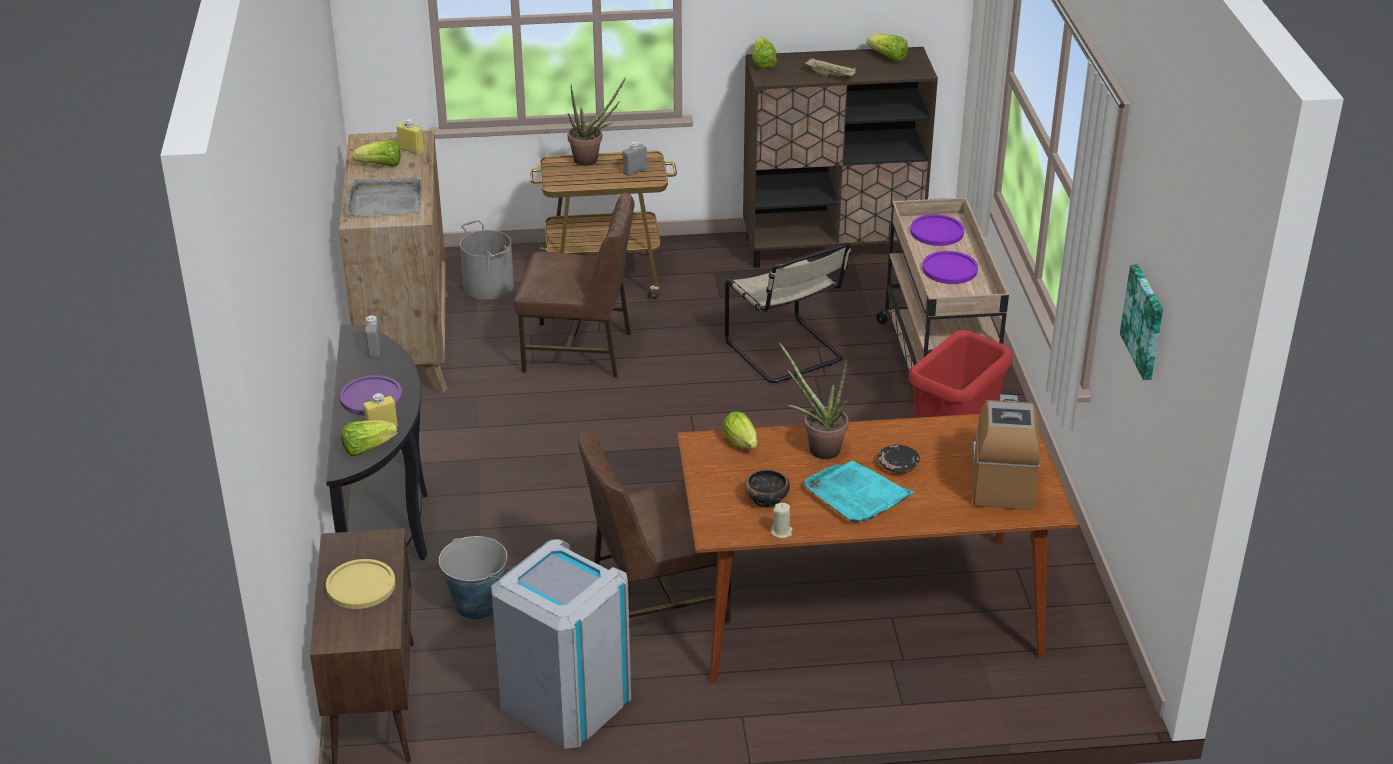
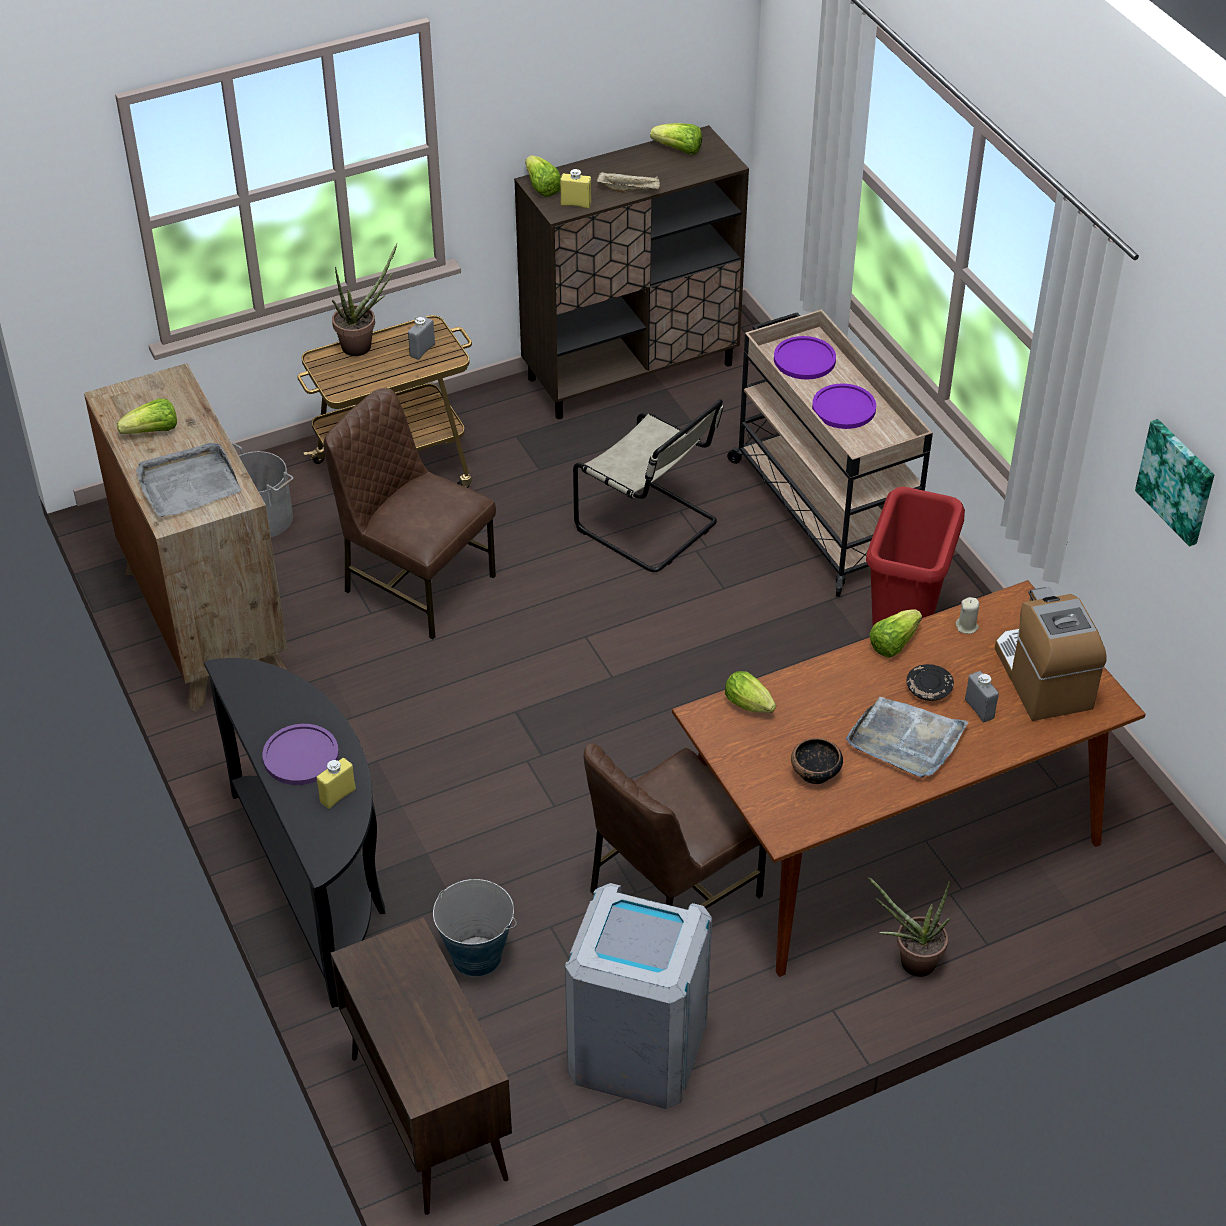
camera: 20 degrees left, 10 degrees up
(361, 585) = (417, 1009): yellow plate -> none
(367, 448) = (336, 828): lettuce -> lettuce (893, 643)
(374, 349) = (265, 686): grey bottle -> grey bottle (979, 709)
(411, 150) = (177, 400): yellow bottle -> yellow bottle (576, 204)
(579, 351) = (416, 583): brown chair -> brown chair turned 135 degrees counterclockwise
(781, 532) = (853, 811): beige candle -> beige candle (967, 626)
(818, 448) = (834, 689): potted plant -> potted plant (909, 961)
(856, 495) = (905, 740): turquoise tray -> grey tray

